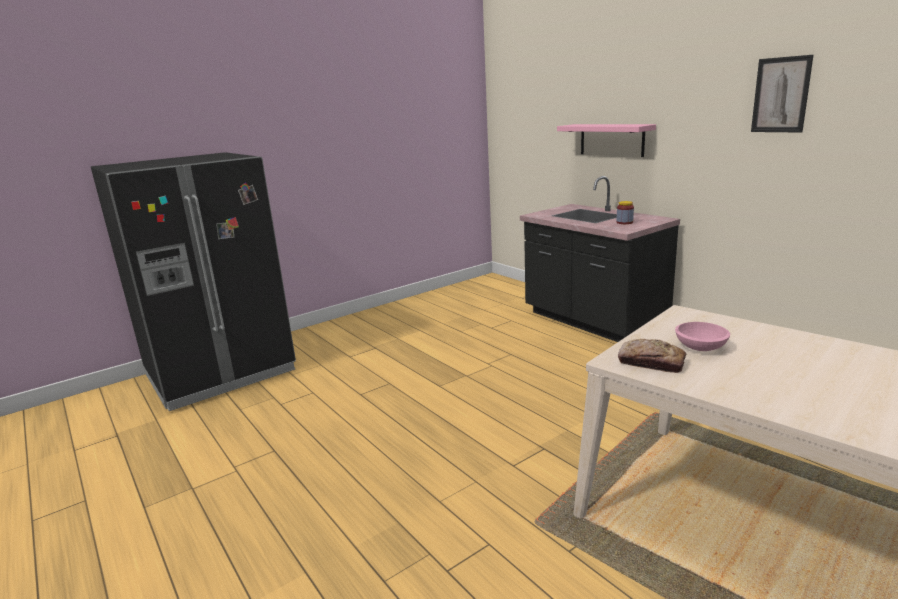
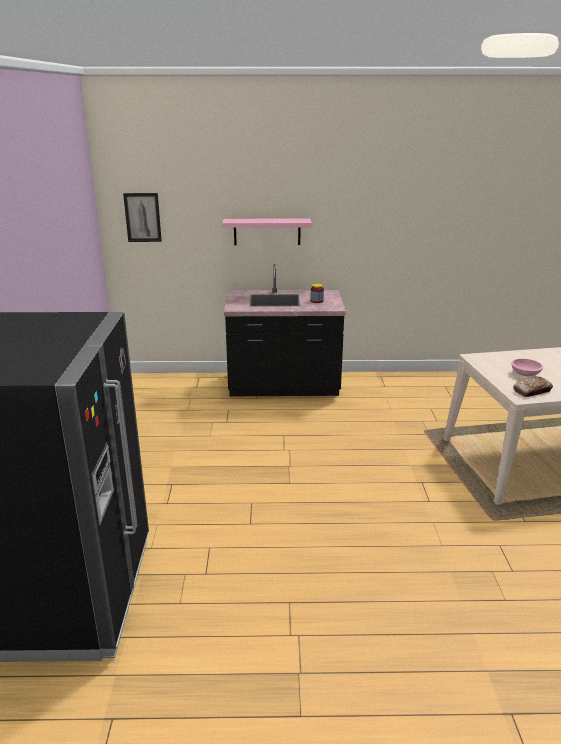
camera: 55 degrees left, 5 degrees up
(781, 95) = (405, 199): picture -> picture (142, 217)

